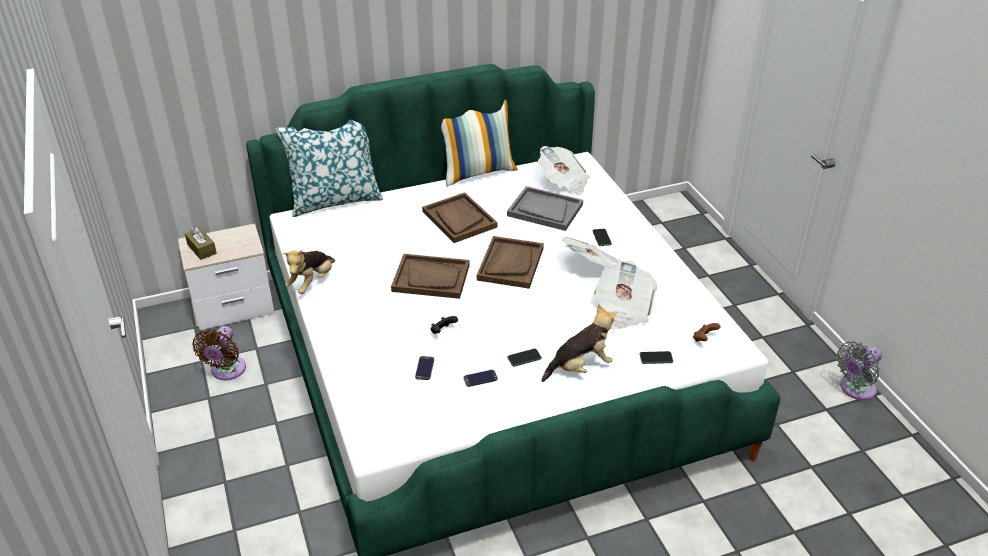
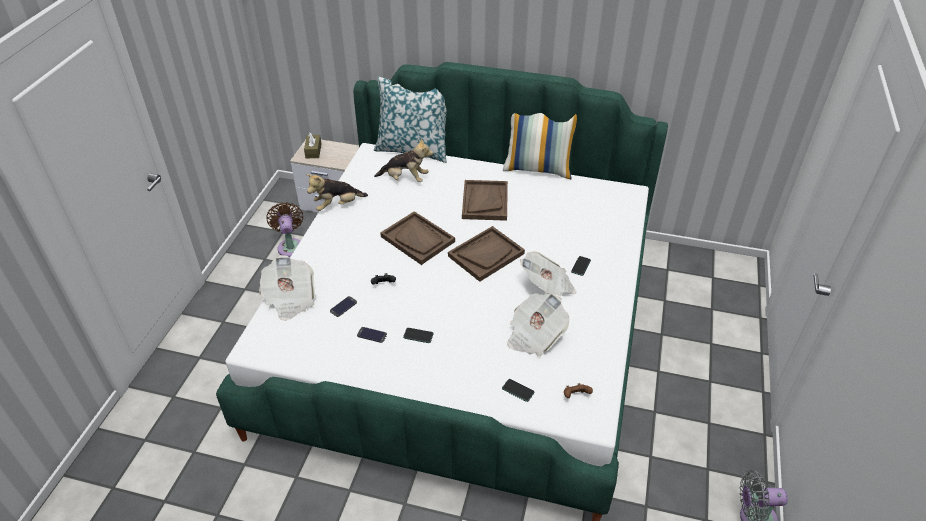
camera: 35 degrees right, 5 degrees up
(227, 371) = (290, 246): brown fan -> brown fan turned 120 degrees clockwise
(544, 210) = (558, 222): grey tray -> none
(563, 182) = (598, 205): newspaper -> newspaper (290, 299)
(580, 367) = (452, 365): plush toy -> plush toy (405, 179)

